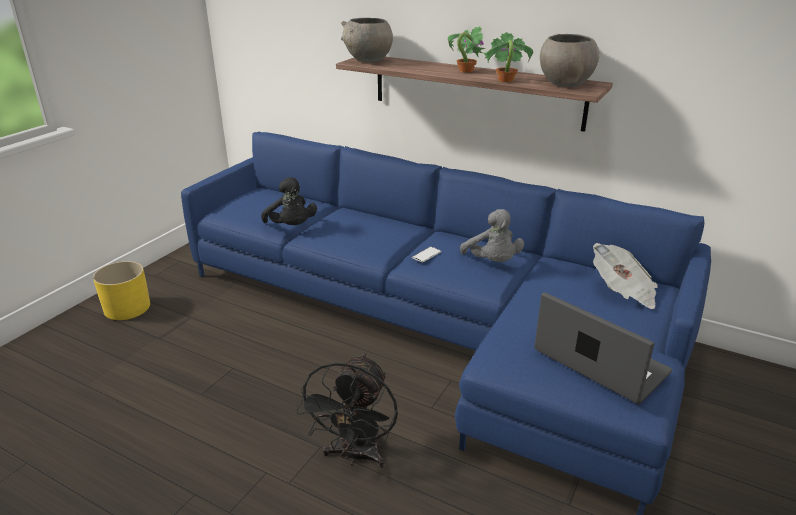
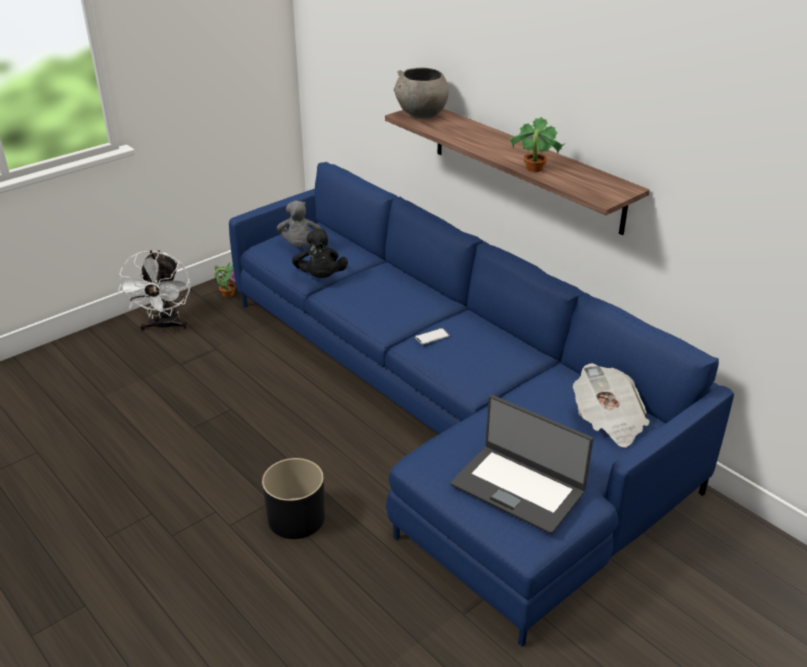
camera: 20 degrees right, 5 degrees up
(127, 307) = (165, 326): yellow planter -> white fan
(355, 456) = (297, 518): black fan -> black planter
(465, 70) = (507, 146): potted plant -> potted plant (227, 293)
(492, 262) = (494, 359): grey plush toy -> grey plush toy (302, 248)
(565, 83) = (592, 183): grey bowl -> none
(599, 363) = (518, 488): laptop -> laptop turned 150 degrees clockwise

